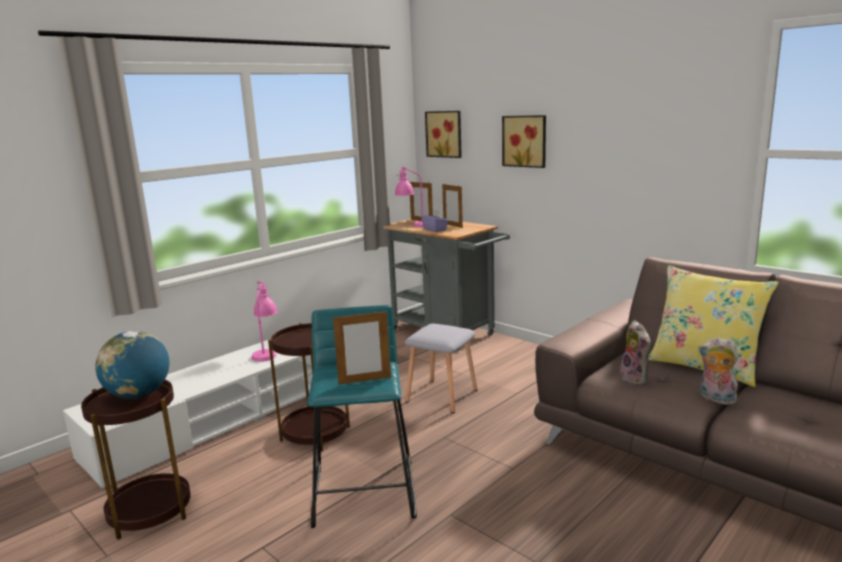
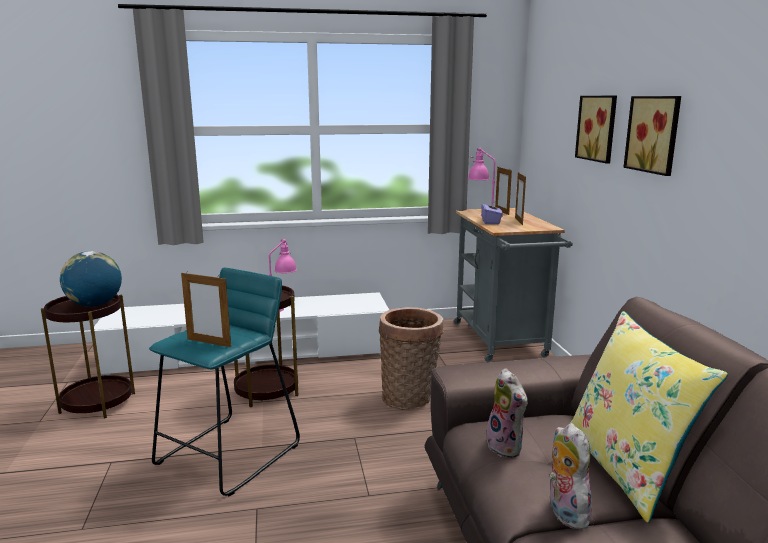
camera: 35 degrees right, 0 degrees up
(442, 395) = (410, 398): grey stool -> basket
(445, 134) = (541, 116): picture -> picture (655, 134)
(636, 379) = (507, 447): plush toy -> plush toy turned 45 degrees counterclockwise

